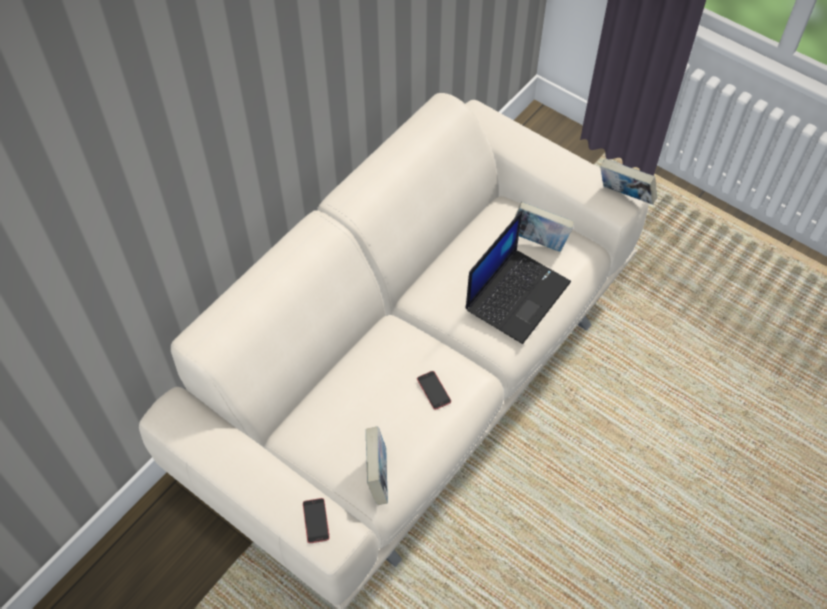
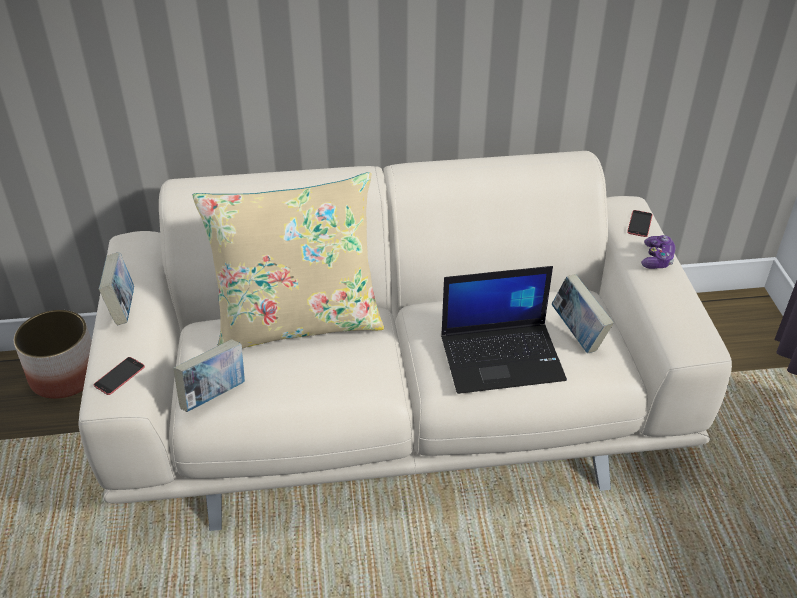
camera: 45 degrees right, 15 degrees down
(137, 559) = (65, 375): none -> planter
(356, 375) = (298, 322): none -> beige pillow
(433, 390) = (338, 372): phone -> phone (639, 224)
(537, 148) = (657, 259): none -> game controller
(624, 196) = (701, 343): book -> book (123, 308)

